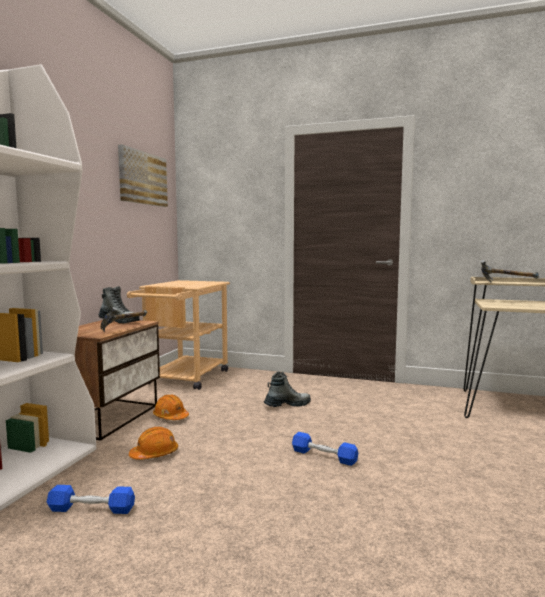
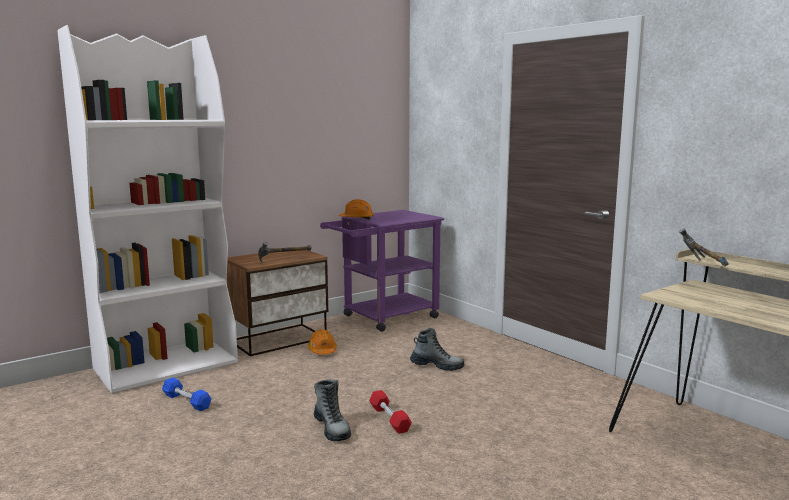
camera: 35 degrees right, 5 degrees up
(119, 321) = (298, 252): boot -> boot (332, 428)
(142, 178) = (354, 103): picture -> none
(154, 454) = (269, 377): orange hard hat -> orange hard hat (357, 219)
(184, 379) = (384, 318): beige cart -> purple cart
(324, 456) = (389, 419): blue dumbbell -> red dumbbell

